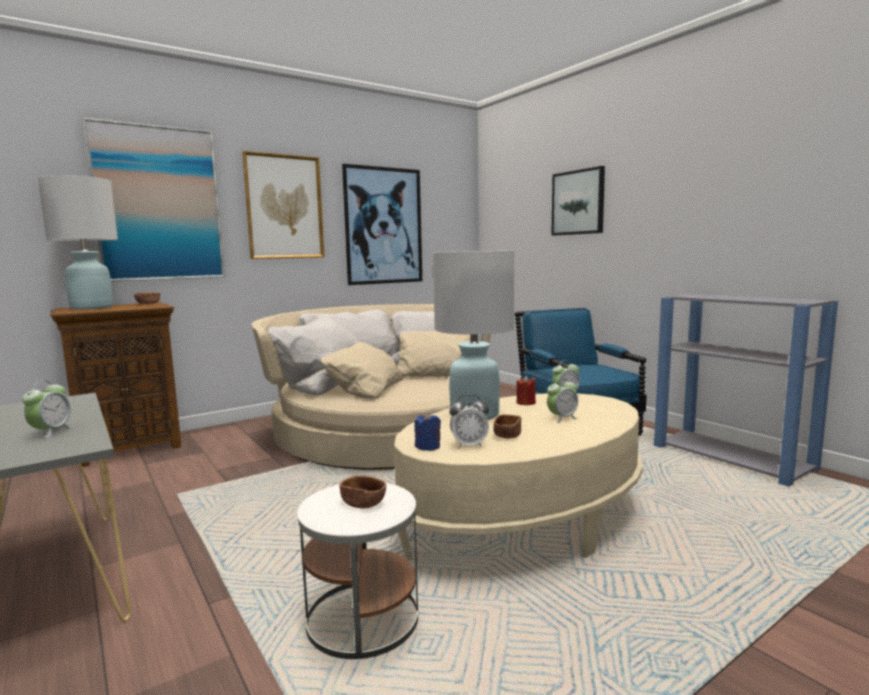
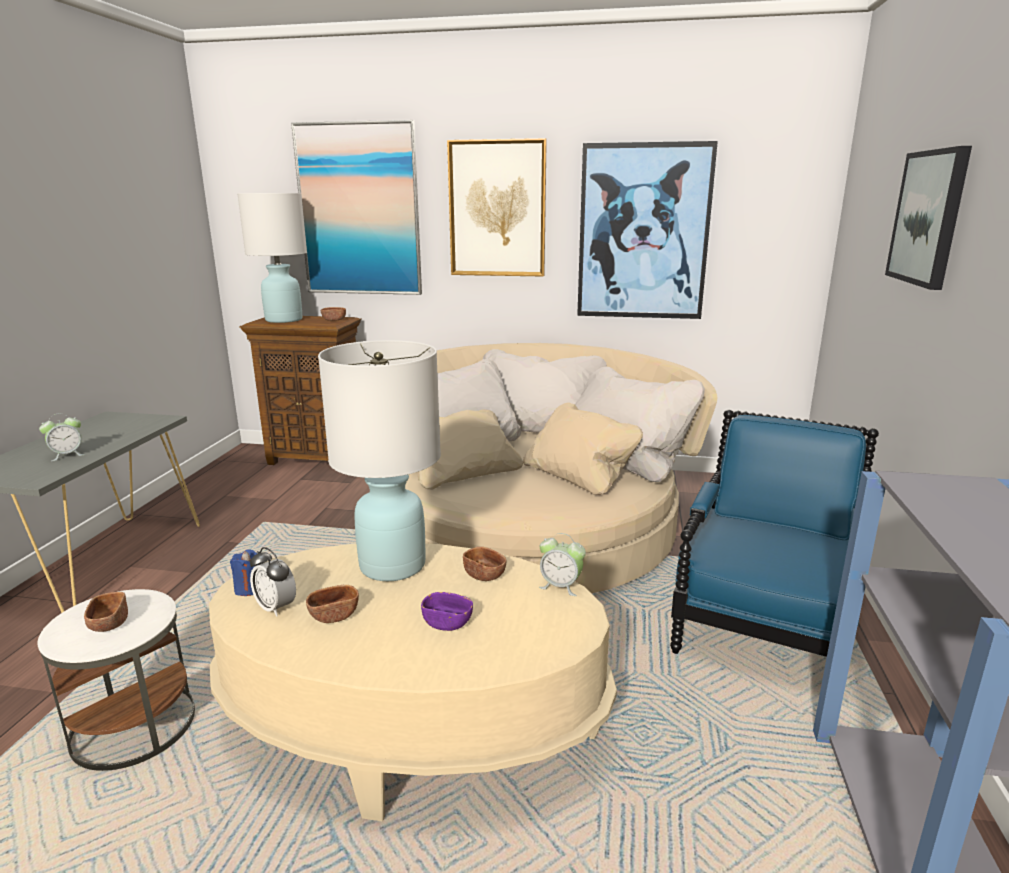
camera: 45 degrees right, 10 degrees up
(526, 403) = (484, 575): red candle -> brown bowl
(562, 418) = (447, 623): alarm clock -> purple bowl

